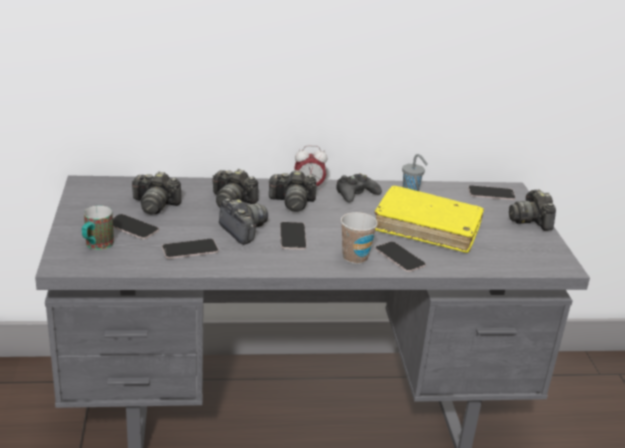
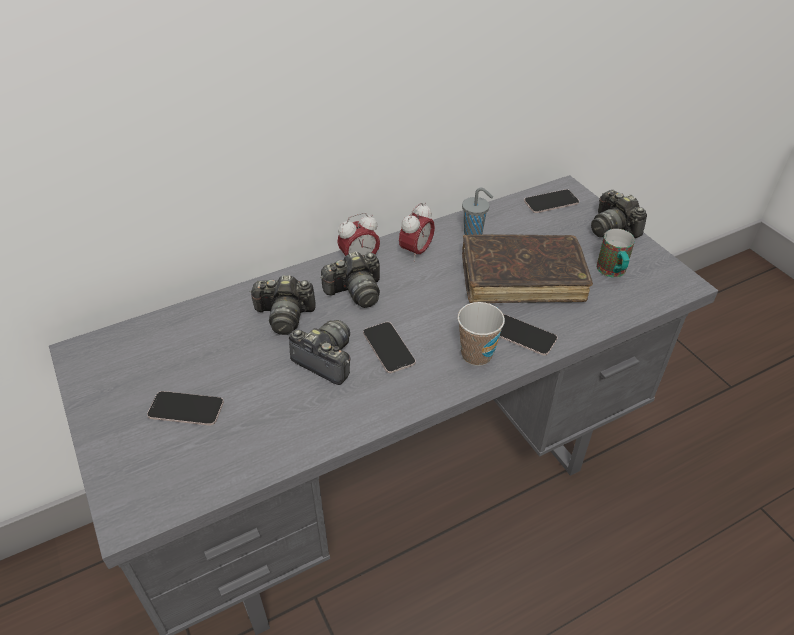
camera: 20 degrees left, 15 degrees up
(96, 246) = (156, 462): mug -> mug (613, 272)
(155, 205) = (194, 357): camera -> none
(190, 249) = (281, 419): phone -> none
(356, 194) = (416, 252): black game controller -> alarm clock
(427, 228) = (522, 278): yellow book -> brown book

